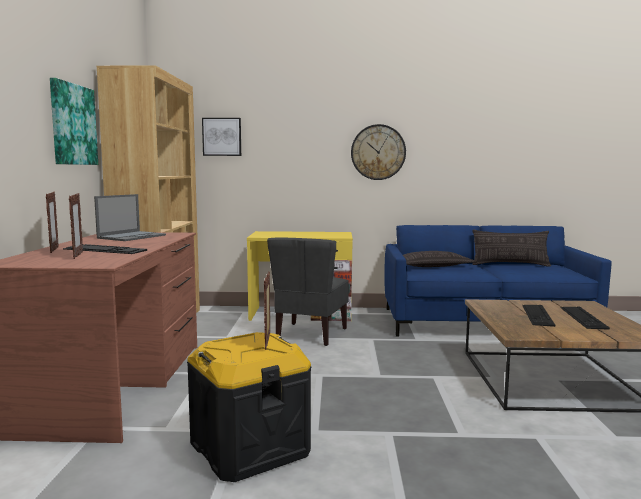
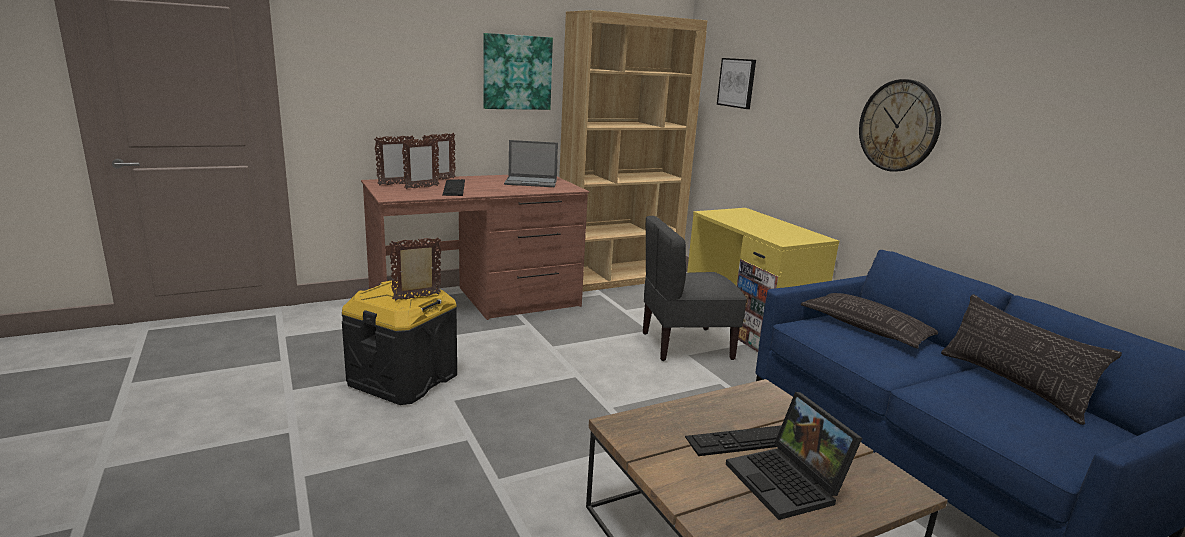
camera: 60 degrees right, 10 degrees up
(39, 260) = (396, 184): none -> picture frame
(583, 317) = (788, 483): keyboard -> laptop

